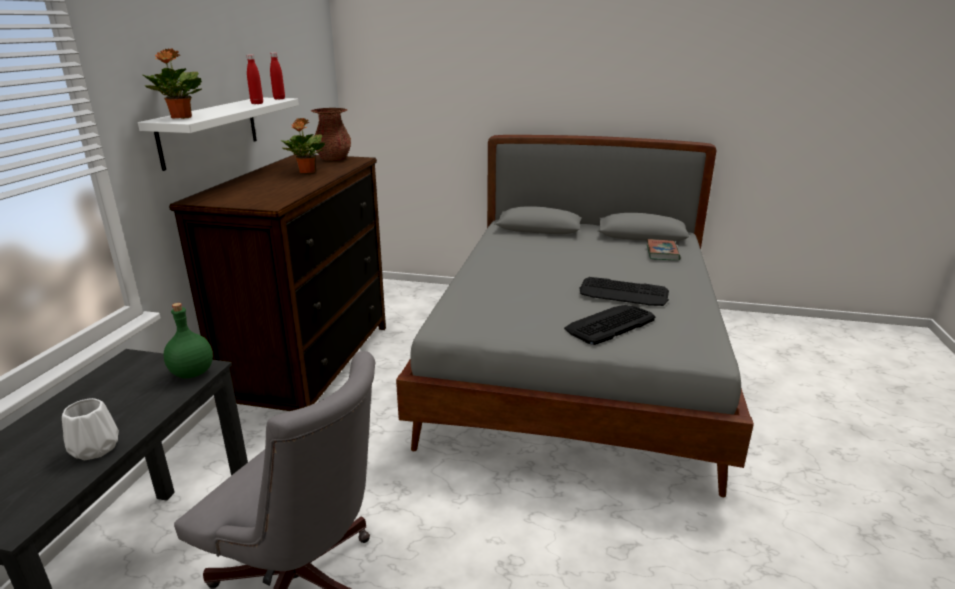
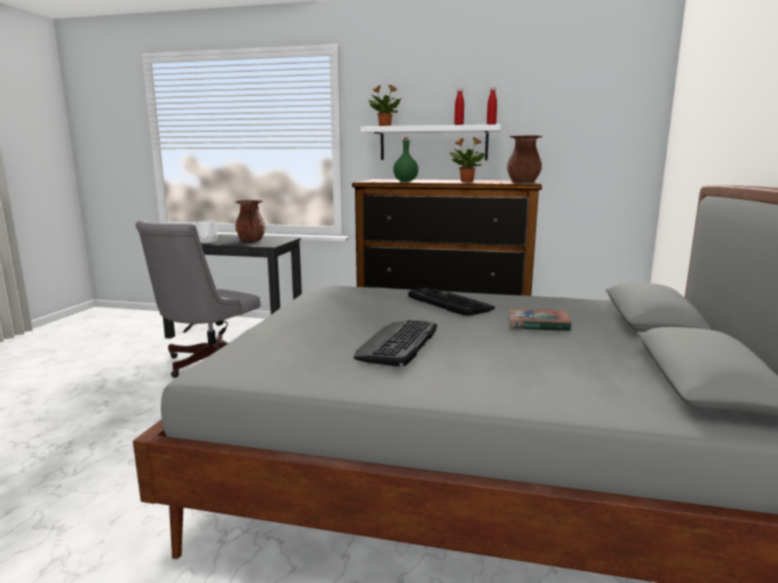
camera: 90 degrees right, 10 degrees down
(110, 396) = (251, 240): none -> brown vase
(191, 373) = (265, 244): green bottle -> green bottle (405, 181)
(609, 324) = (311, 333): keyboard -> keyboard (449, 302)
(662, 253) = (598, 385): book -> book (537, 324)

